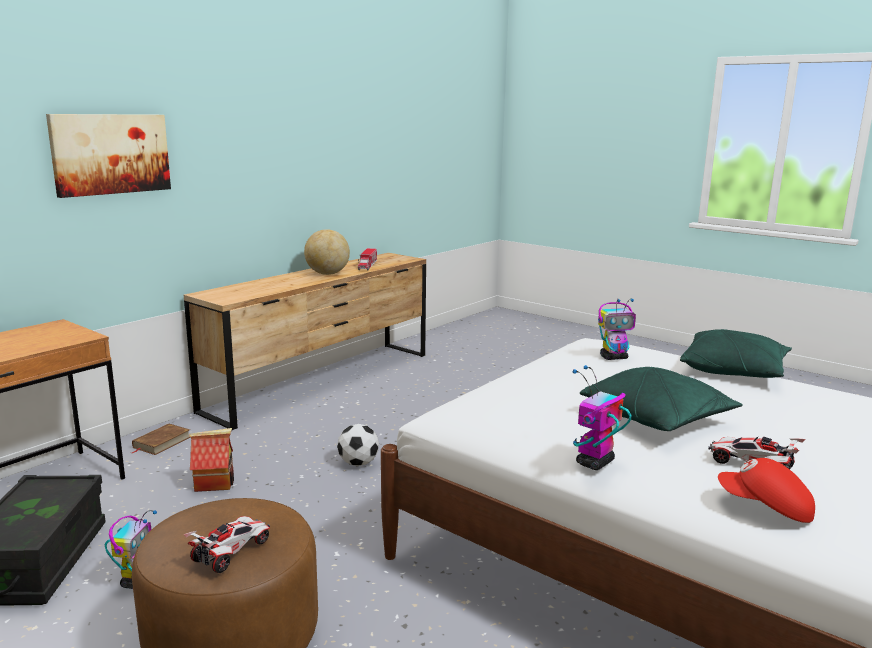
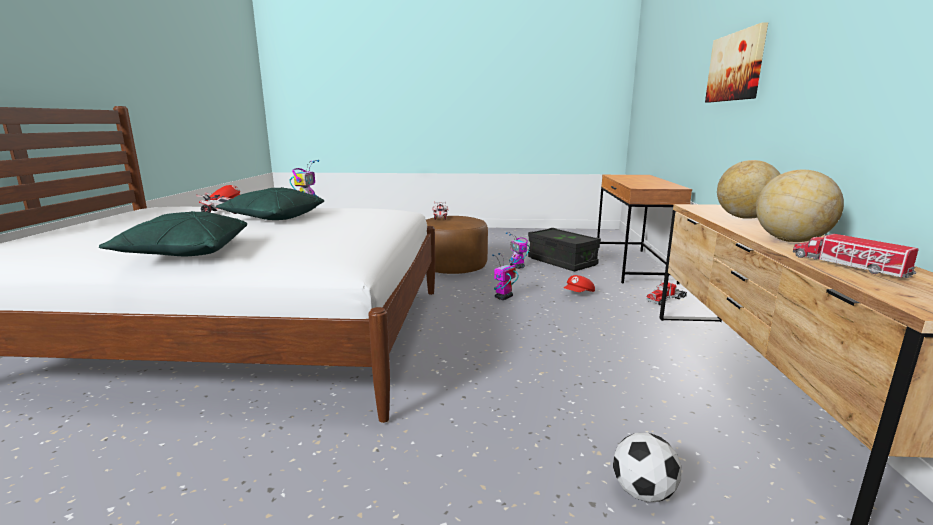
camera: 145 degrees right, 0 degrees up
(161, 442) = (666, 299): brown book -> toy truck
(215, 483) = (579, 294): toy house -> red cap
(262, 285) = (744, 218): none -> globe
(358, 463) = (531, 326): football -> football (643, 492)
(614, 357) = (312, 243): toy robot -> toy robot (503, 297)

